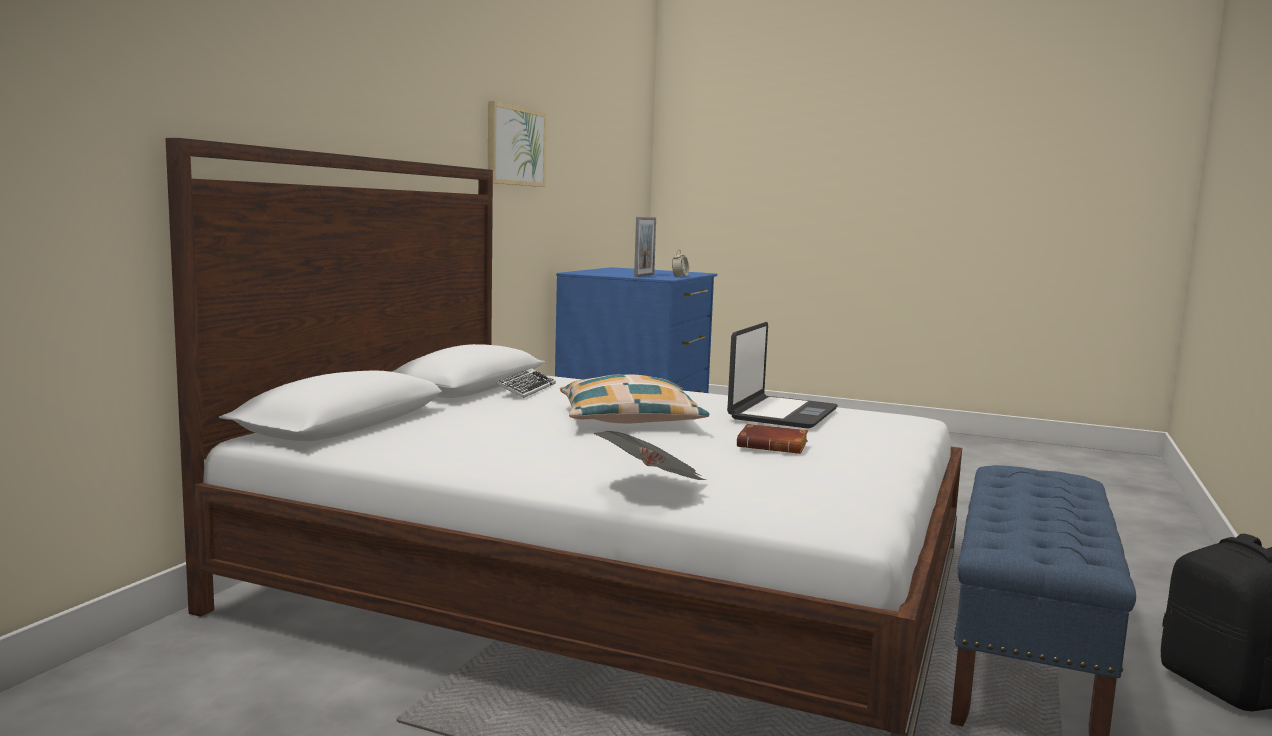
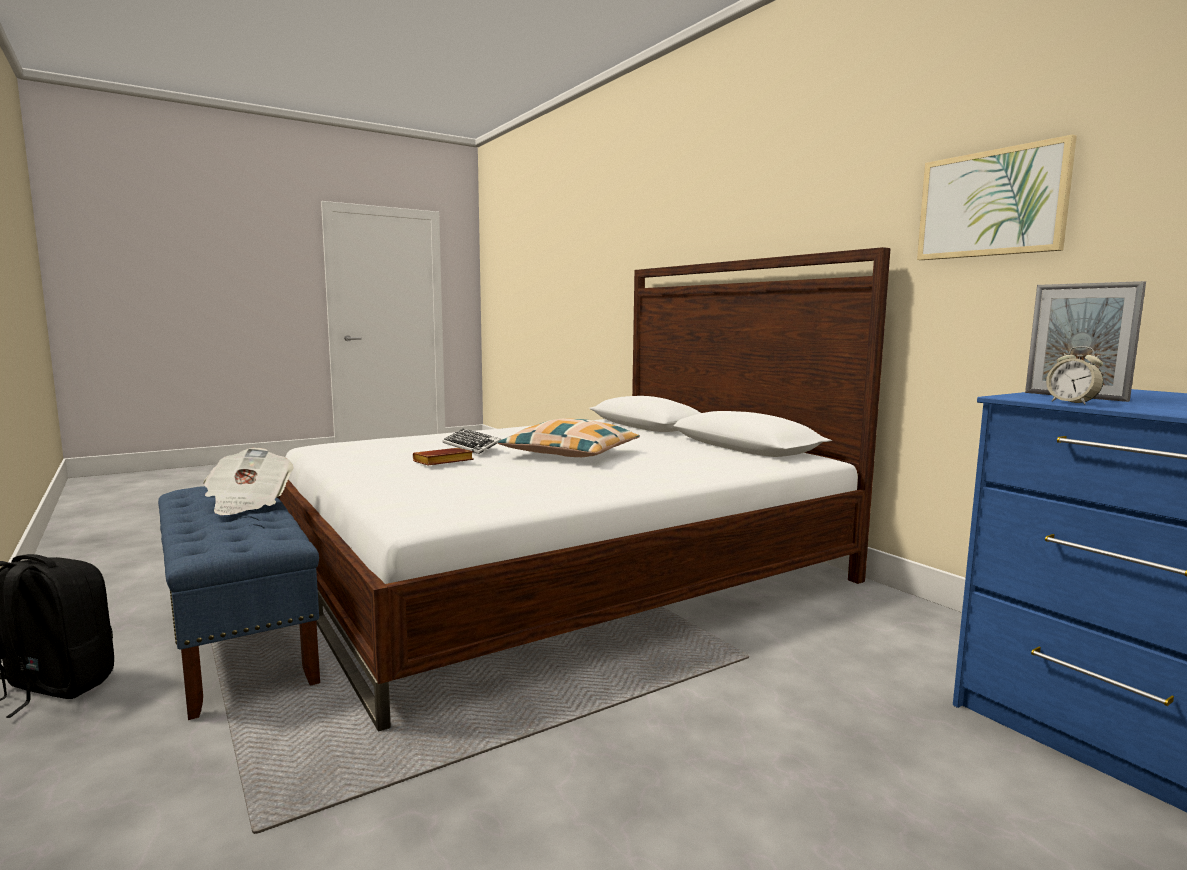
camera: 125 degrees right, 0 degrees up
(526, 389) = (712, 451): keyboard -> keyboard (471, 446)
(653, 487) = (430, 436): newspaper -> newspaper (248, 503)
(781, 414) = (515, 482): laptop -> none

